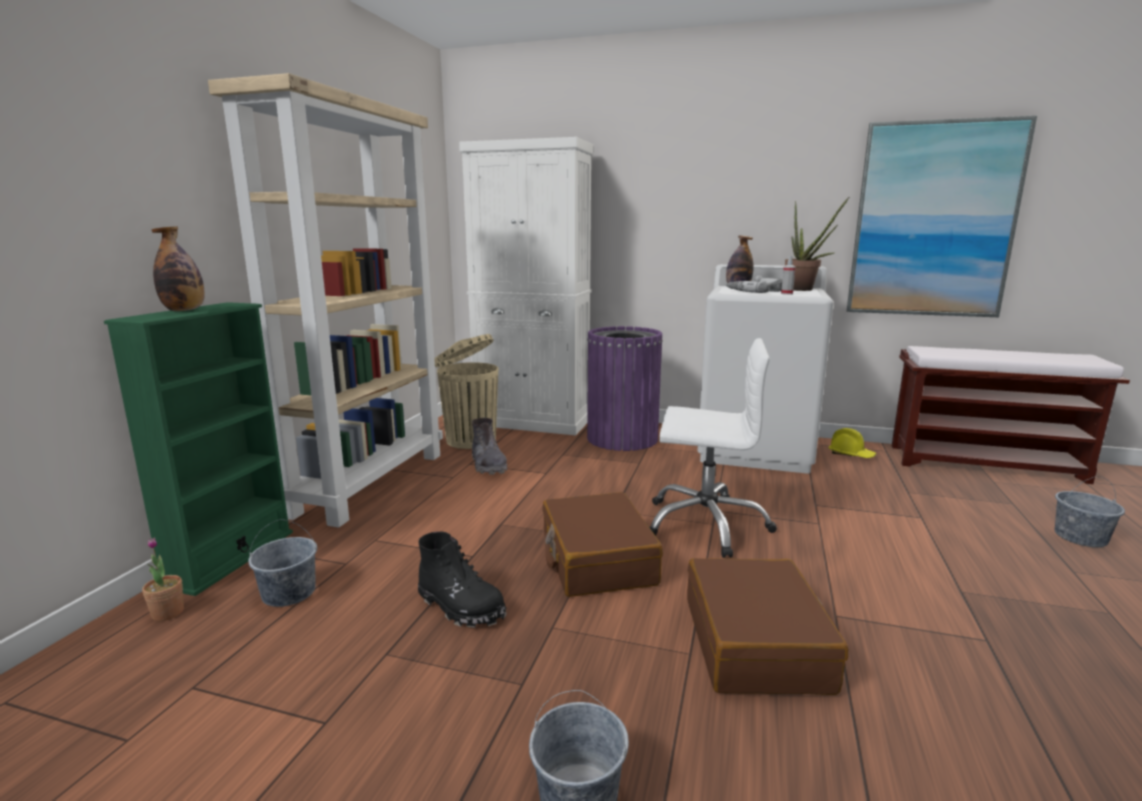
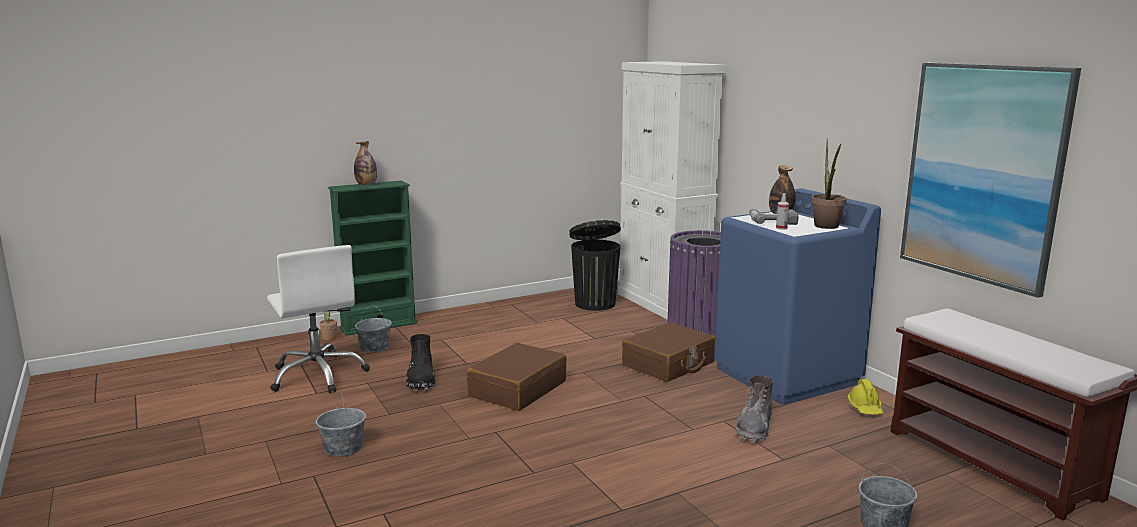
camera: 45 degrees right, 0 degrees up
(369, 482) = (492, 311): beige bookcase -> none
(469, 440) = (594, 303): beige trash can -> black trash can
(488, 465) = (571, 322): grey boot -> grey boot (754, 428)
(706, 524) = (618, 399): white office chair -> white office chair (318, 375)
(755, 449) = (787, 376): white washing machine -> blue washing machine
(756, 643) = (505, 450): brown suitcase -> brown suitcase (669, 364)

